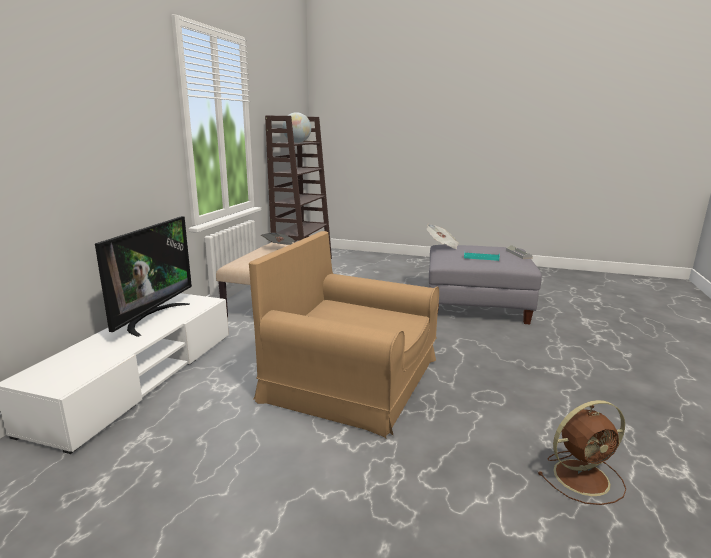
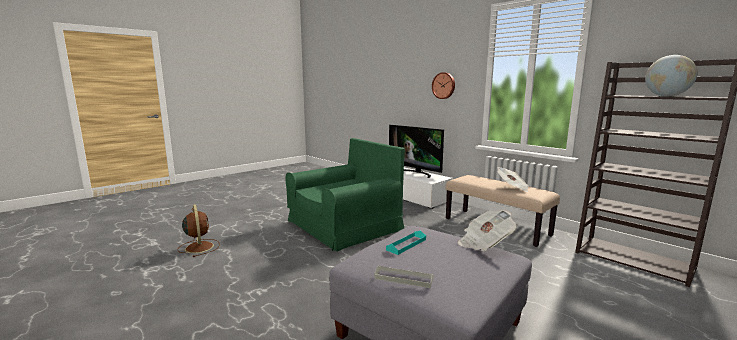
camera: 120 degrees right, 5 degrees down
(132, 141) = (444, 85): none -> wall clock
(351, 379) = (344, 226): brown armchair -> green armchair
(583, 477) = (199, 247): brown fan -> brown fan turned 135 degrees clockwise

